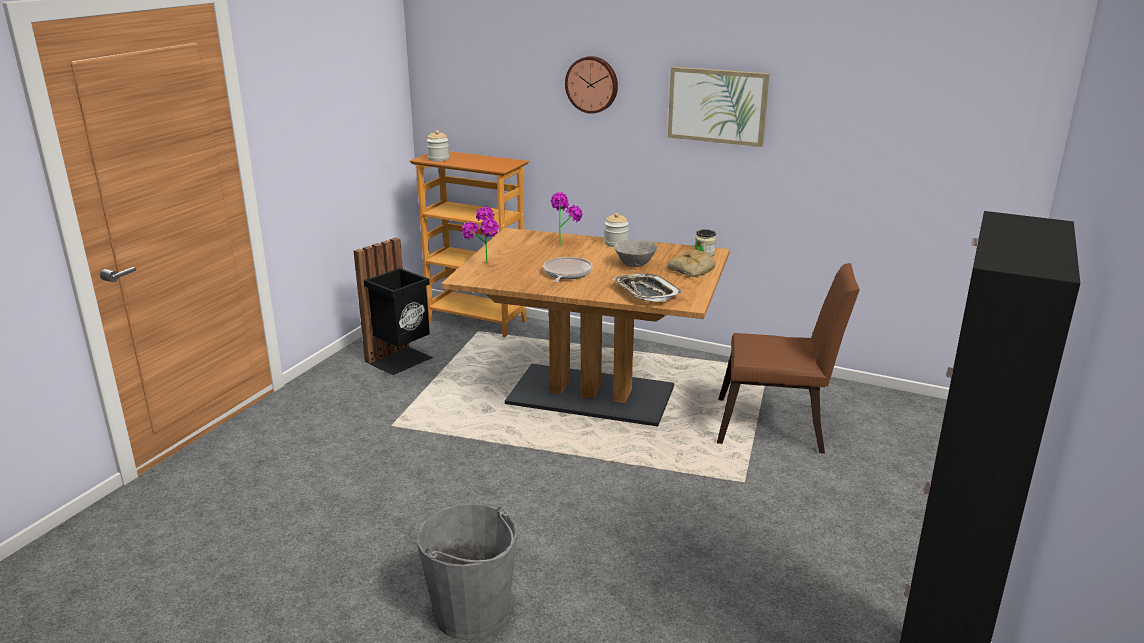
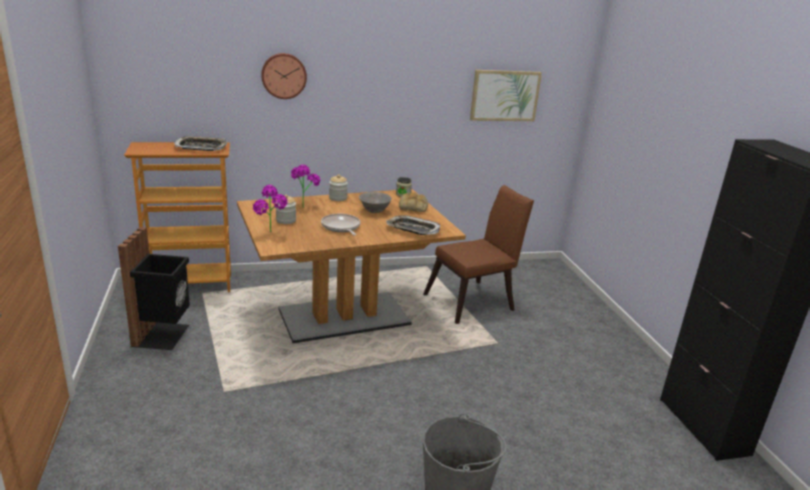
camera: 40 degrees left, 0 degrees up
(438, 159) = (149, 150): jar -> jar (286, 220)
(490, 162) = (201, 147): none -> tray
(717, 105) = (386, 87): picture -> picture (504, 95)

